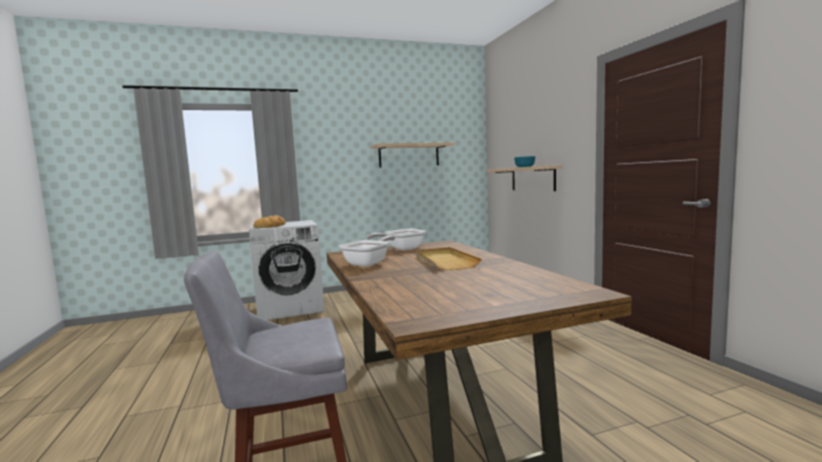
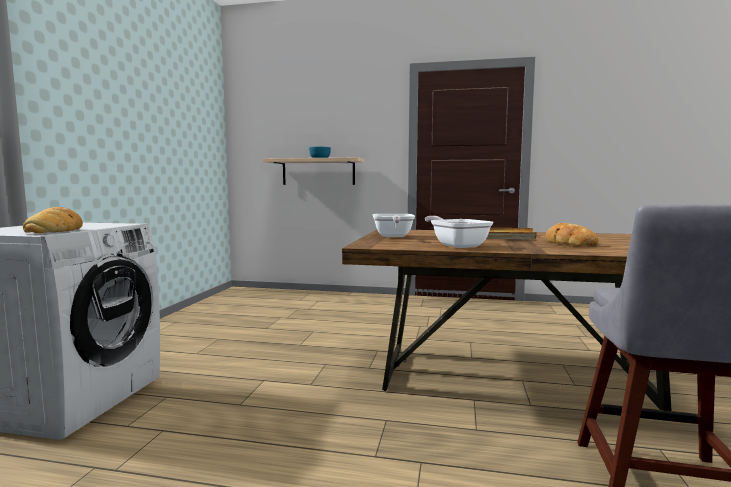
camera: 60 degrees left, 0 degrees up
(409, 155) = (161, 127): shelf -> none
(440, 279) = (568, 242): none -> bread

